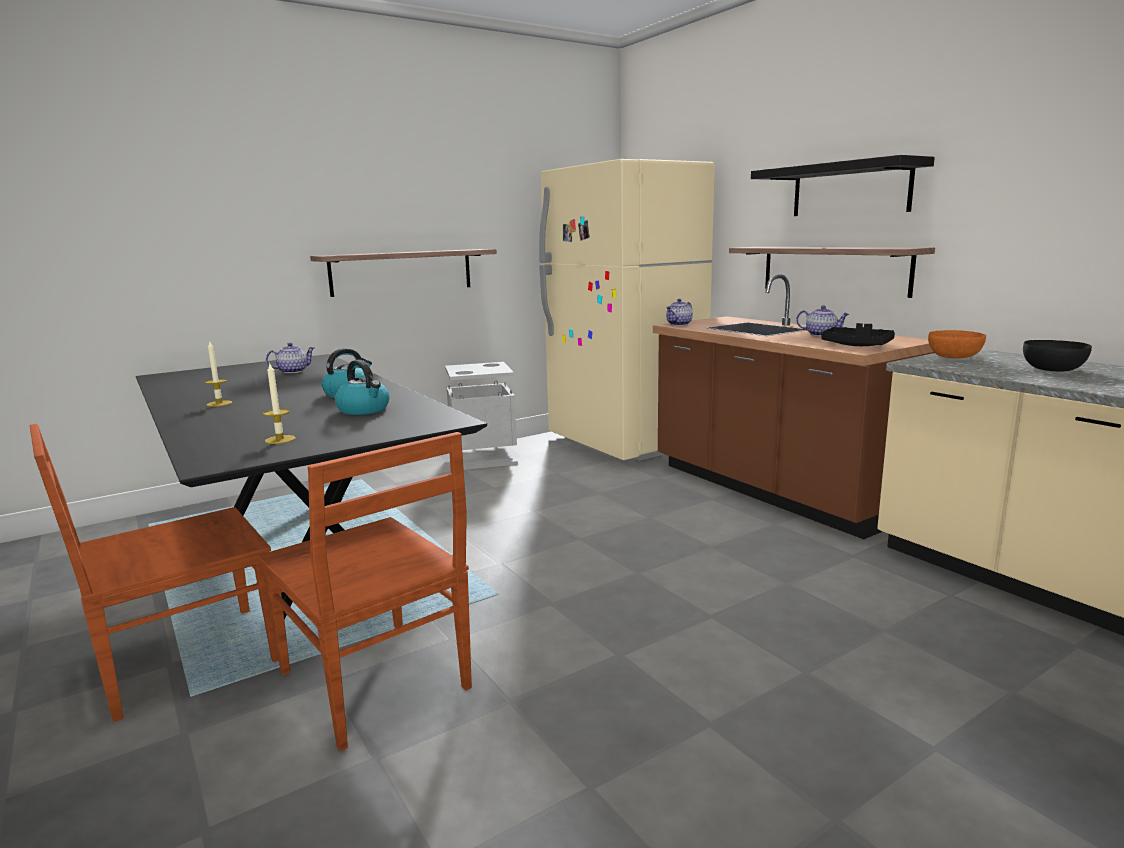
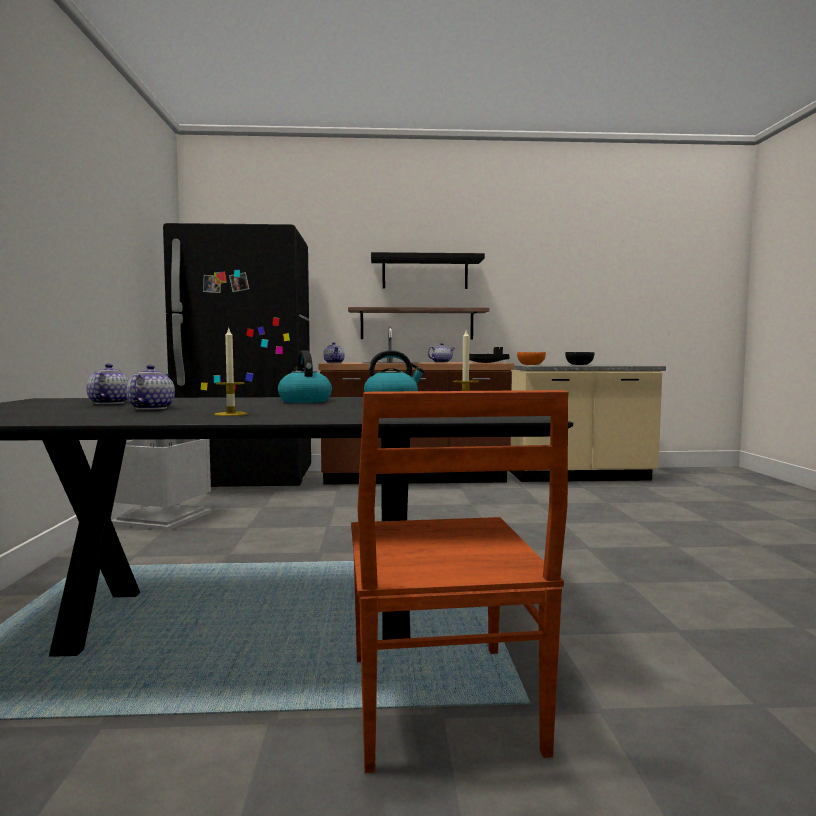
camera: 60 degrees left, 10 degrees down
(256, 384) = (150, 408): none -> teapot
(376, 682) = (569, 617): brown chair -> none
(402, 272) = (74, 302): shelf -> none
(625, 442) = (248, 482): beige fridge -> black fridge

